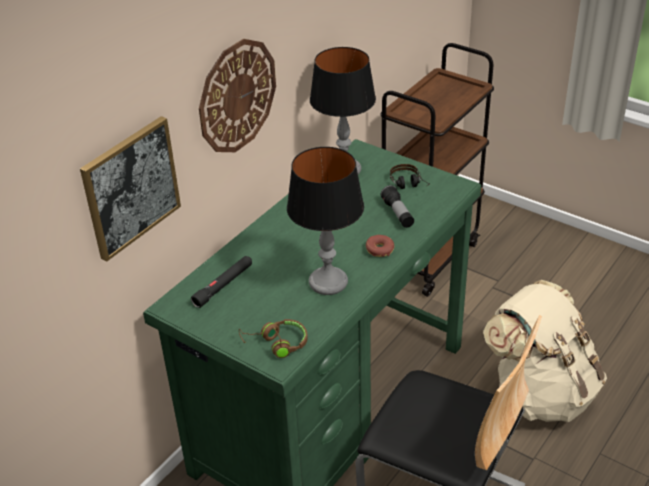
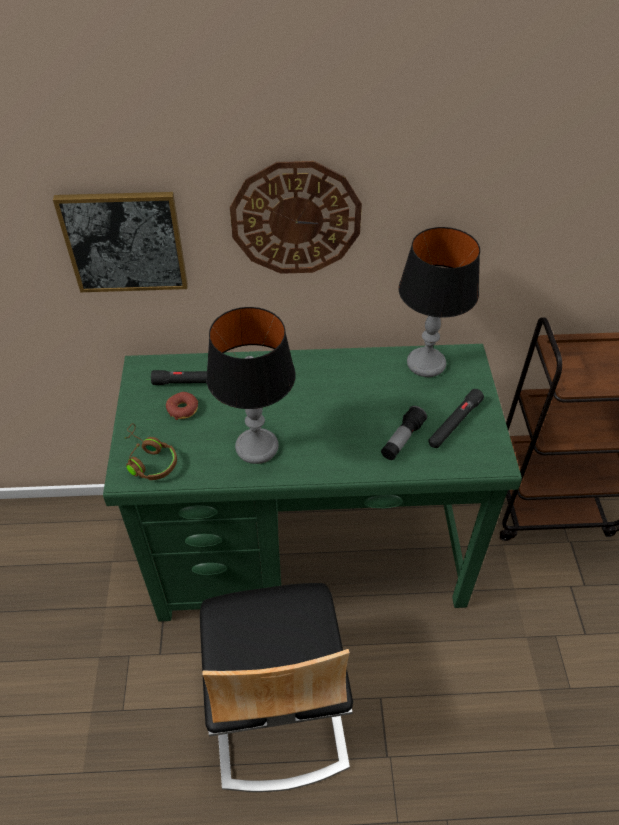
camera: 50 degrees right, 10 degrees up
(379, 250) = (336, 457): donut -> donut (183, 409)
(409, 185) = (454, 423): headphones -> black flashlight
(540, 393) = (474, 714): beige backpack -> none

